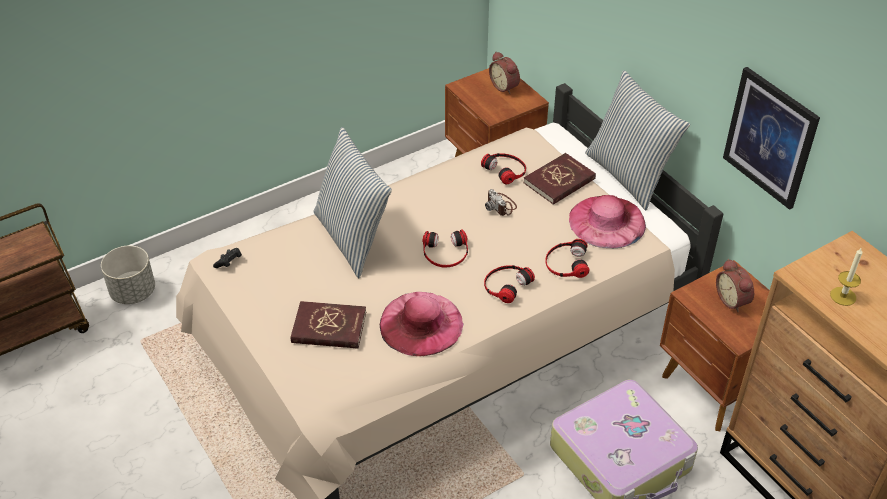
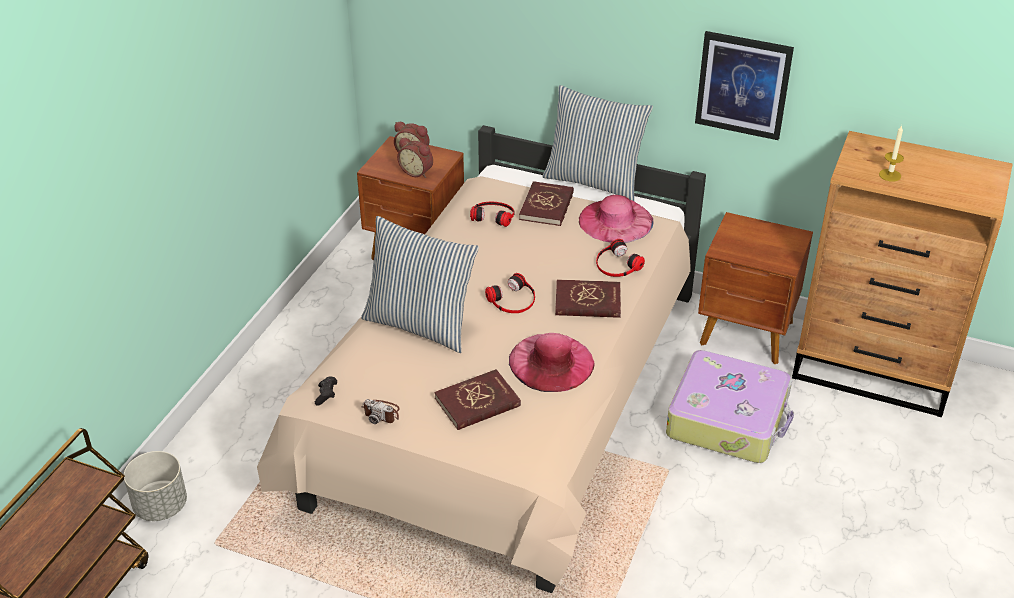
camera: 35 degrees left, 5 degrees down
(501, 206) = (519, 244): camera -> camera (382, 413)
(506, 285) = (587, 302): headphones -> red book
(733, 300) = (754, 240): alarm clock -> alarm clock (417, 172)

